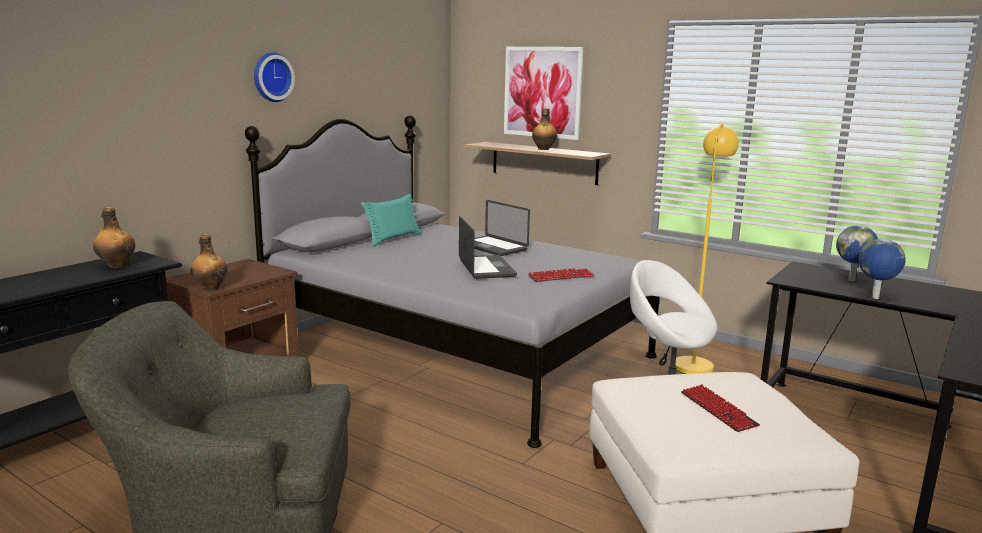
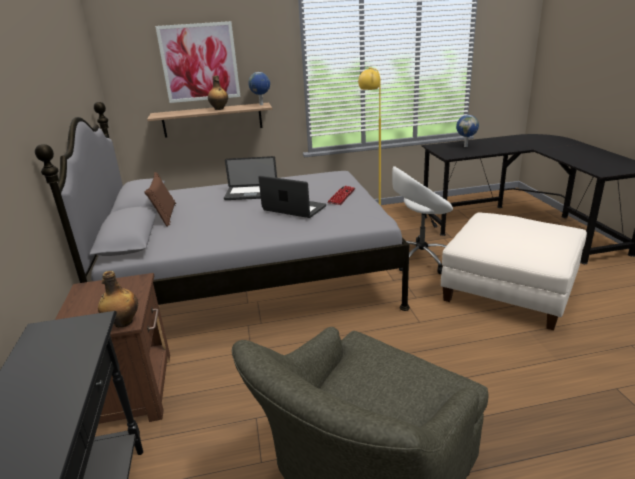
camera: 45 degrees left, 10 degrees up
(116, 265) = (60, 348): bottle -> none
(271, 77) = (26, 85): wall clock -> none
(392, 239) = (165, 215): turquoise pillow -> brown pillow
(718, 409) = (524, 235): keyboard -> none
(875, 298) = (495, 152): globe -> globe (261, 105)

